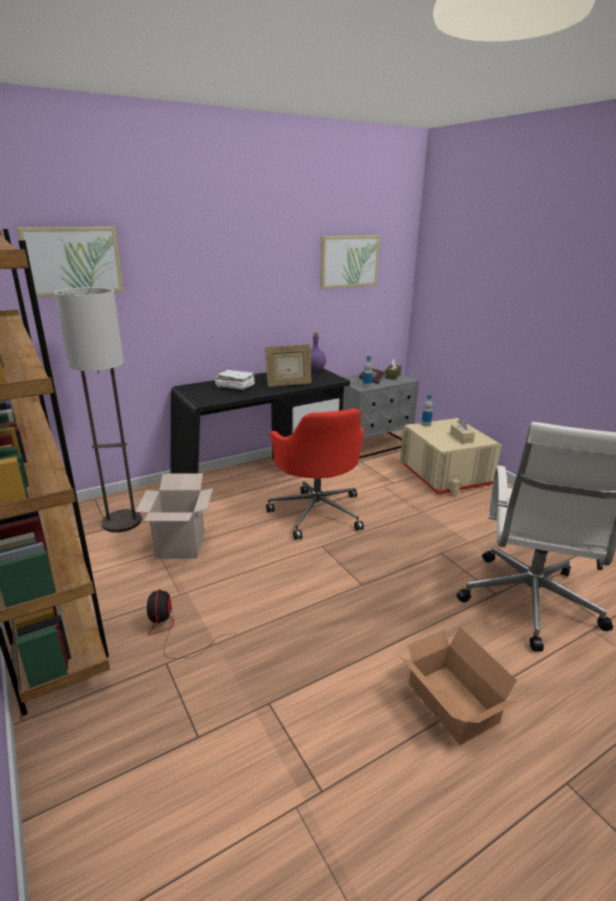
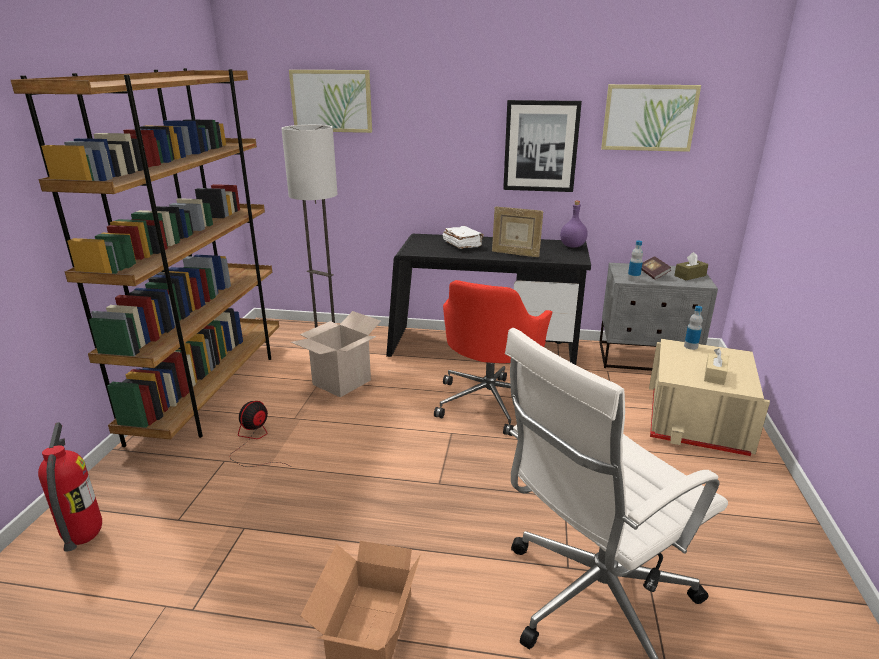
camera: 40 degrees right, 0 degrees up
(120, 821) = (83, 538): none -> fire extinguisher
(276, 290) = (541, 146): none -> picture

